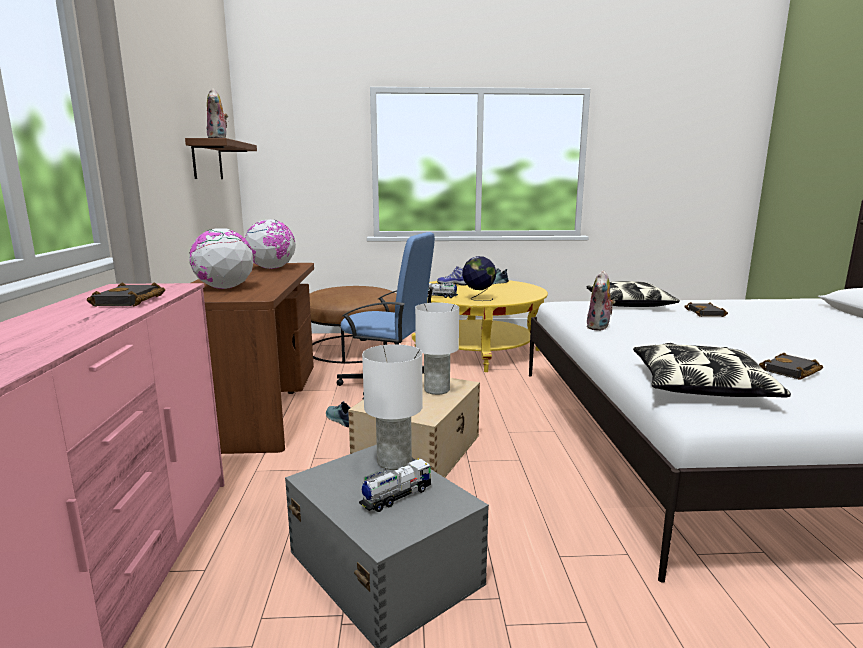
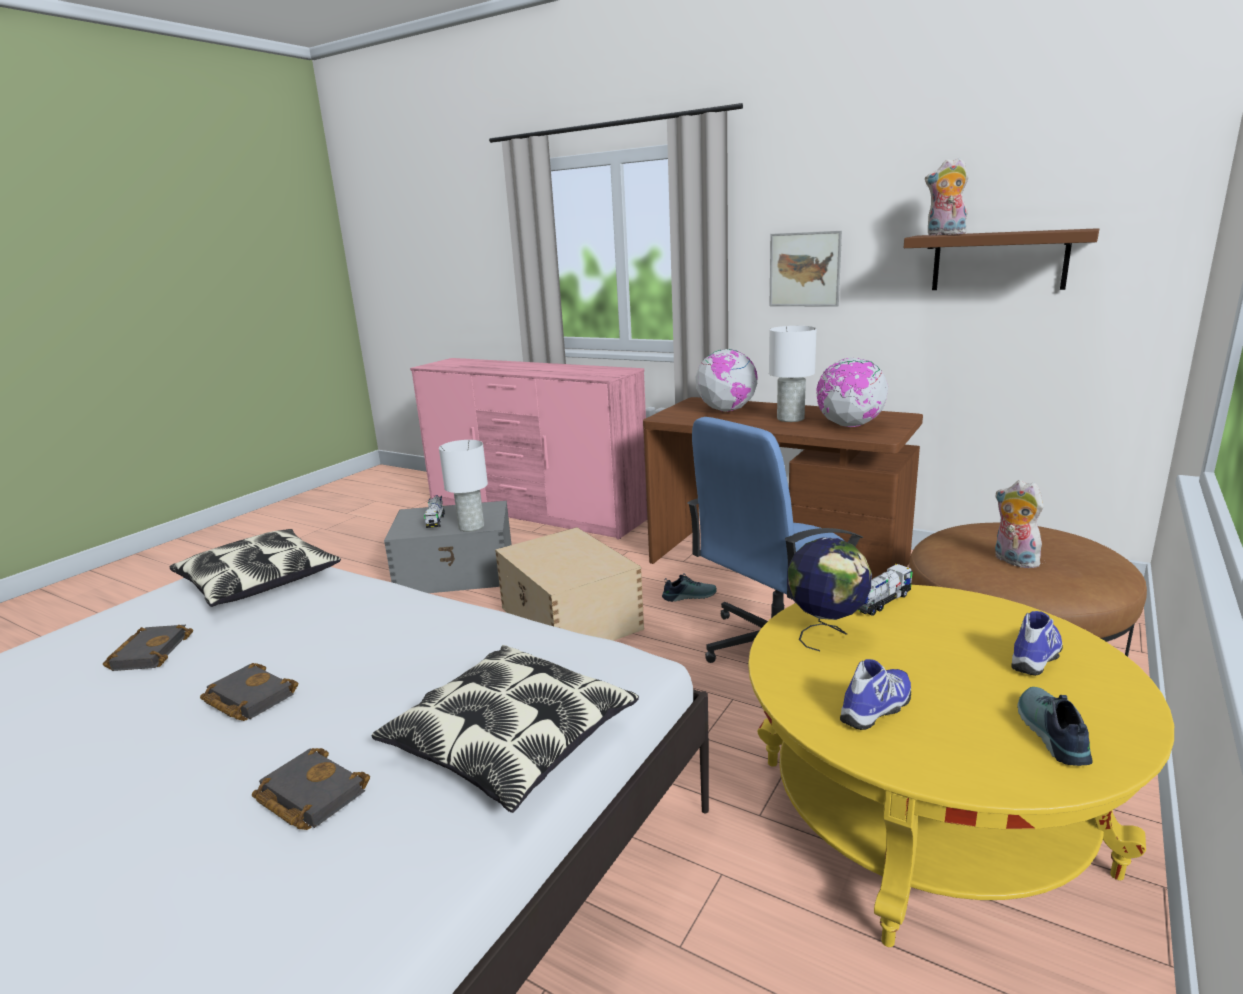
camera: 125 degrees right, 5 degrees up
(130, 301) = (568, 372): black book -> black book (247, 698)
(149, 158) = (804, 269): none -> picture
(437, 390) = (562, 568): white table lamp -> white table lamp (790, 419)
(514, 292) = (878, 708): none -> shoe
(599, 327) = (453, 620): plush toy -> plush toy (1013, 561)

